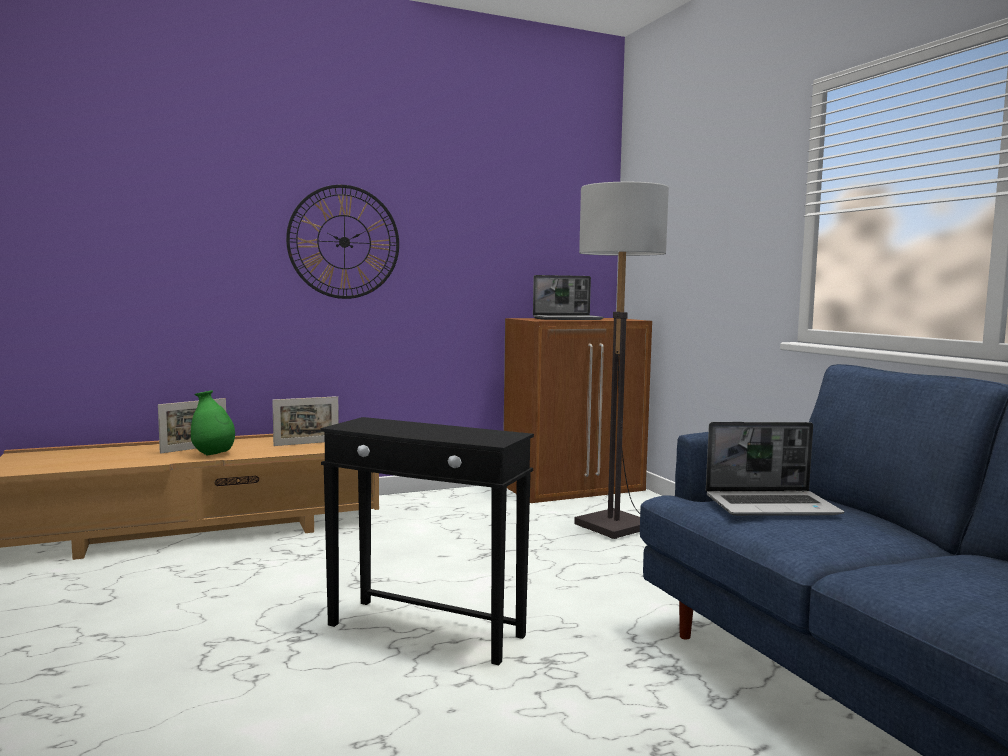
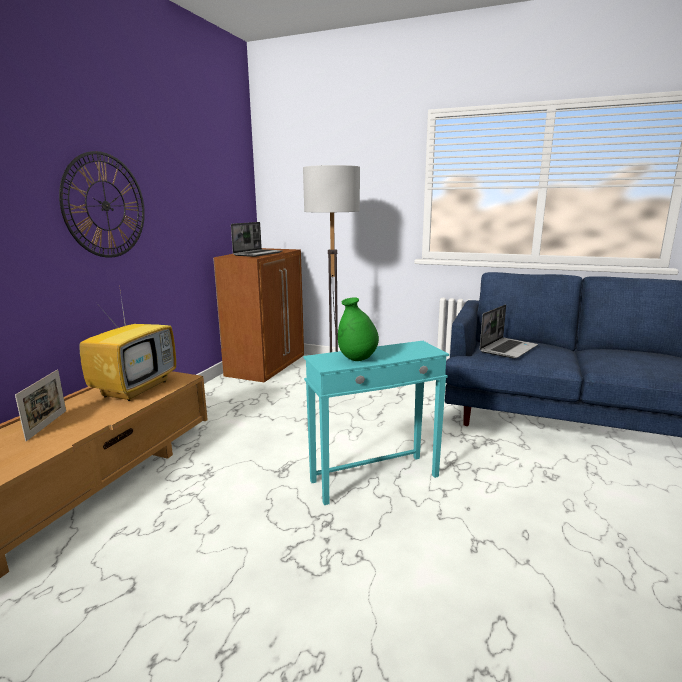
camera: 45 degrees left, 10 degrees up
(213, 454) = (86, 423): green vase -> green vase (357, 359)
(306, 443) = (136, 388): picture frame -> television
(425, 631) = (375, 479): black side table -> turquoise side table

